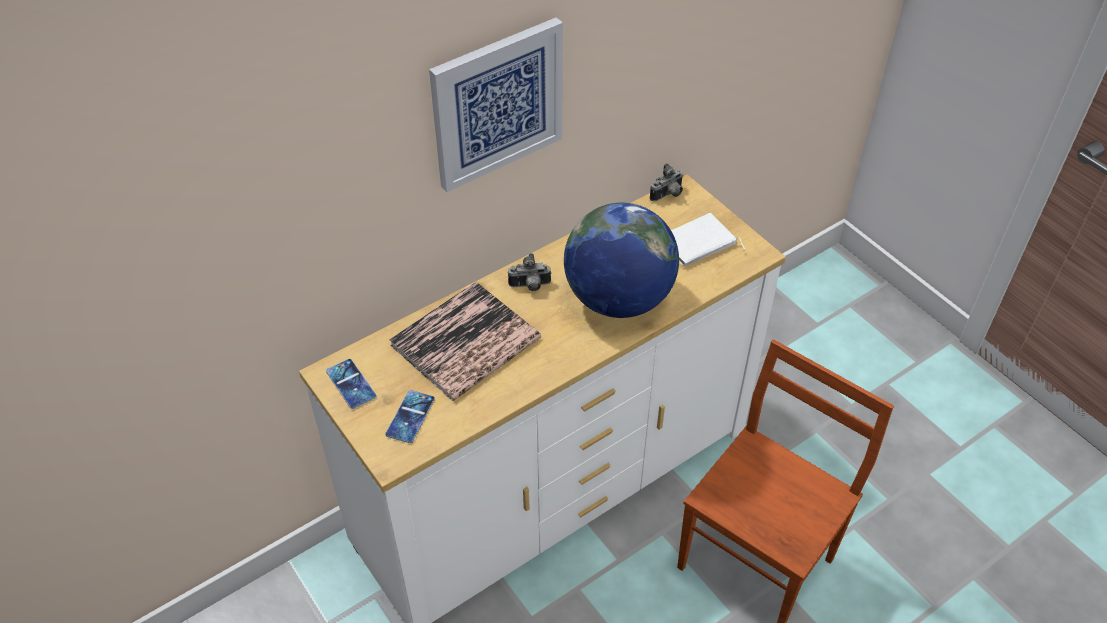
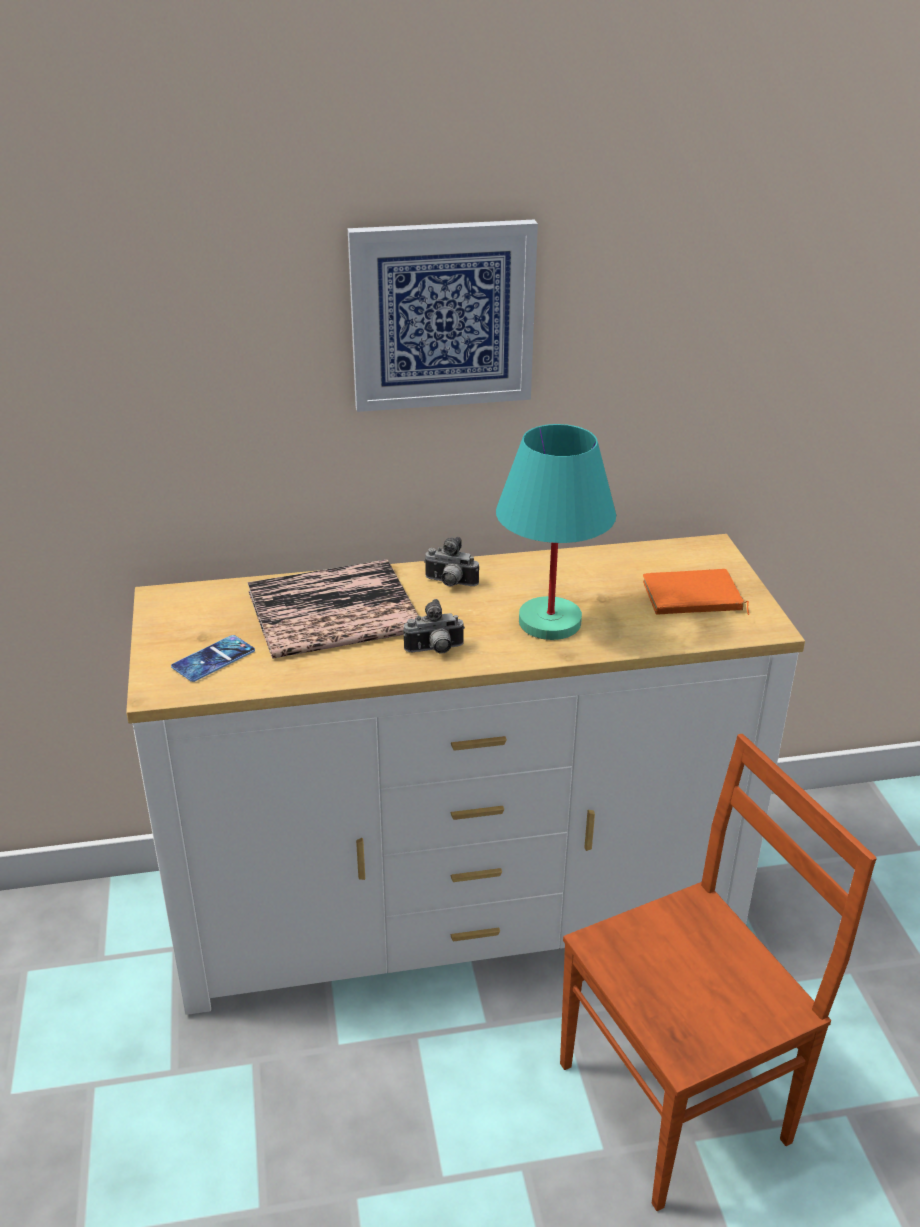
camera: 25 degrees right, 15 degrees down
(351, 384) = (177, 612): phone -> none
(618, 299) = (548, 622): globe -> turquoise table lamp
(668, 195) = (687, 546): camera -> camera (435, 650)
(698, 245) = (692, 599): white book -> orange book

